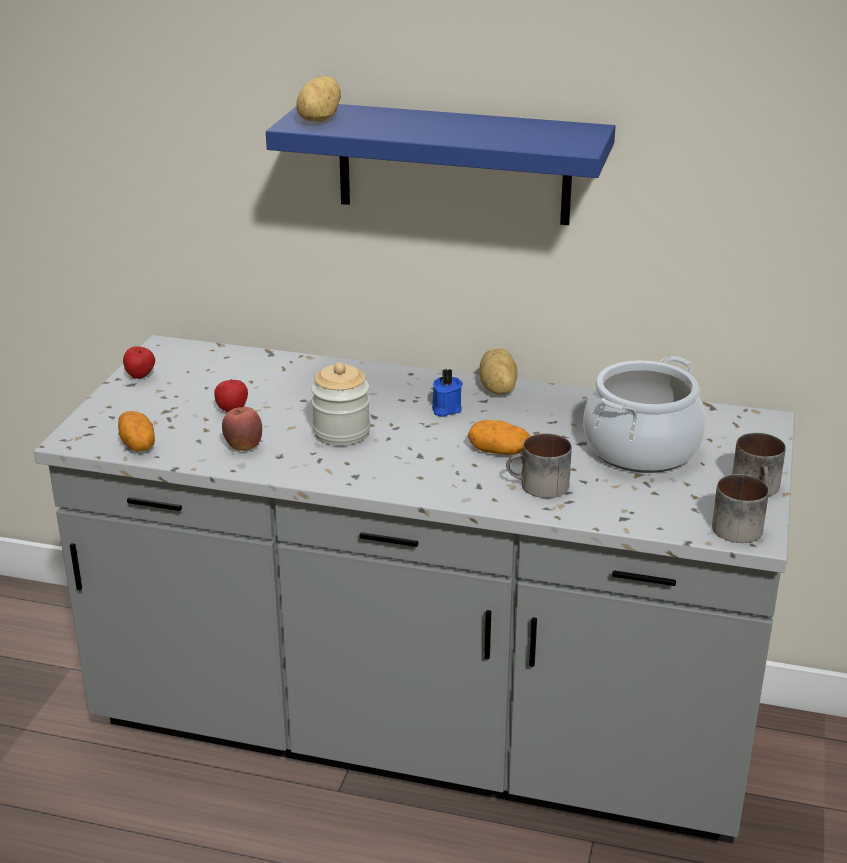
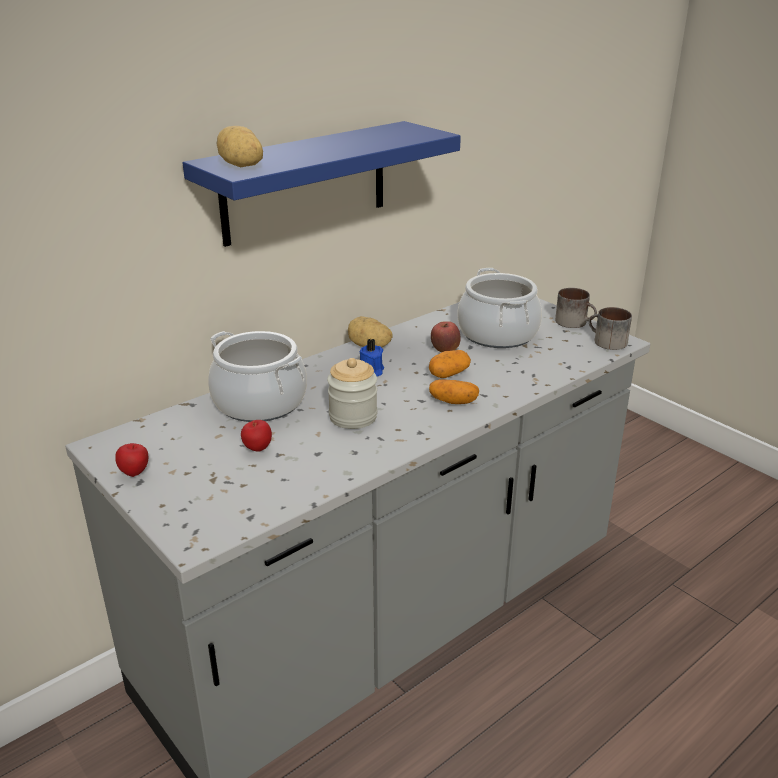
camera: 55 degrees left, 0 degrees up
(138, 444) = (250, 510): potato -> potato (453, 401)
(244, 447) = (321, 462): apple -> apple (445, 351)
(312, 380) = (260, 402): none -> cooking pot
(538, 487) = (506, 377): mug -> none

